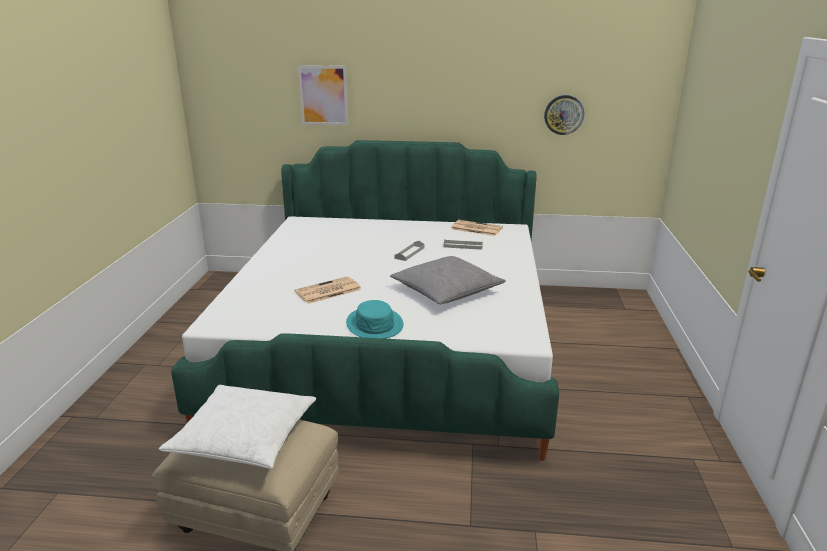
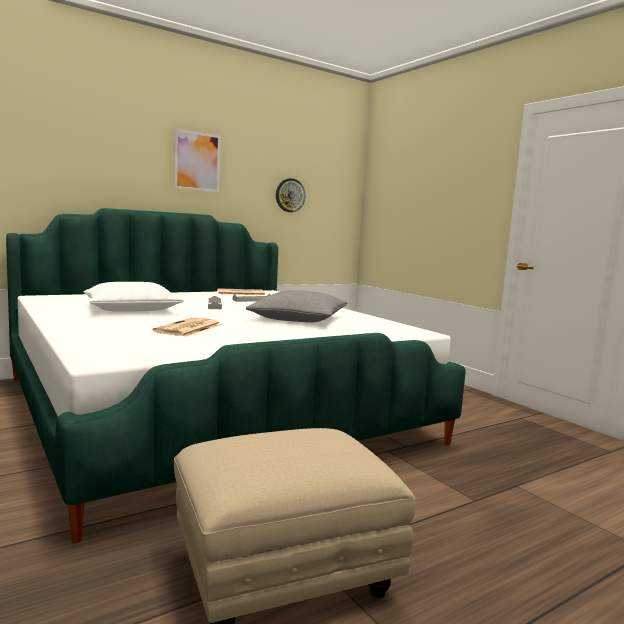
camera: 40 degrees left, 15 degrees down
(244, 437) = (286, 450): white pillow -> white pillow (131, 309)
(323, 95) = (61, 156): picture -> picture (197, 161)
(375, 324) = (286, 339): turquoise hat -> none

